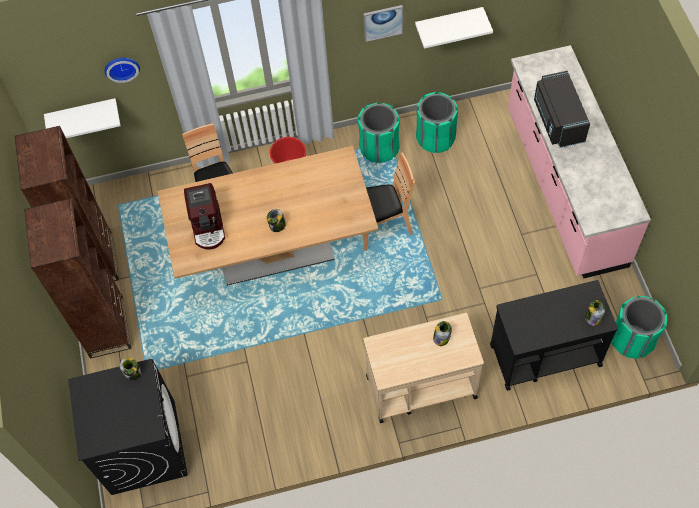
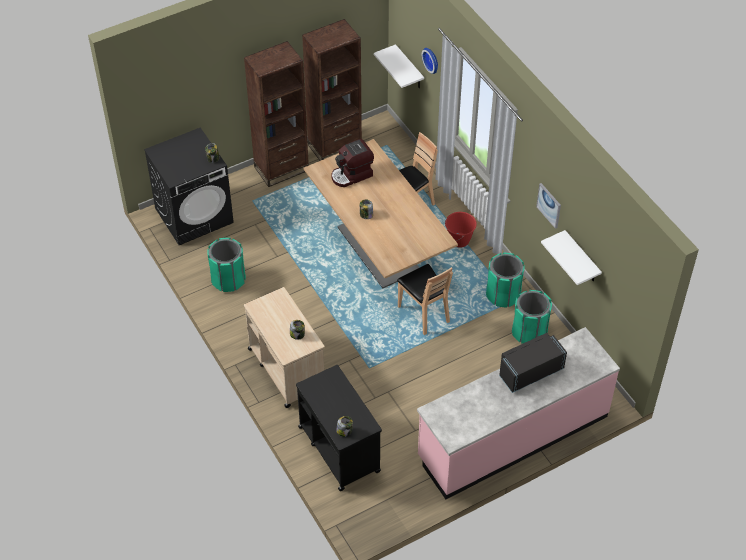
camera: 70 degrees right, 10 degrees down
(632, 340) = (372, 511): green trash can -> green trash can (228, 279)

